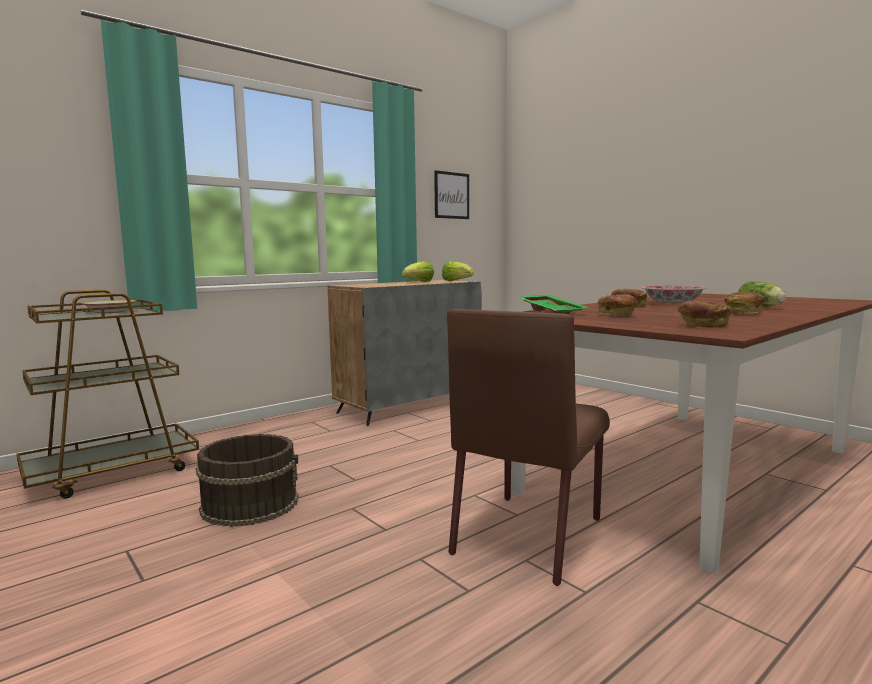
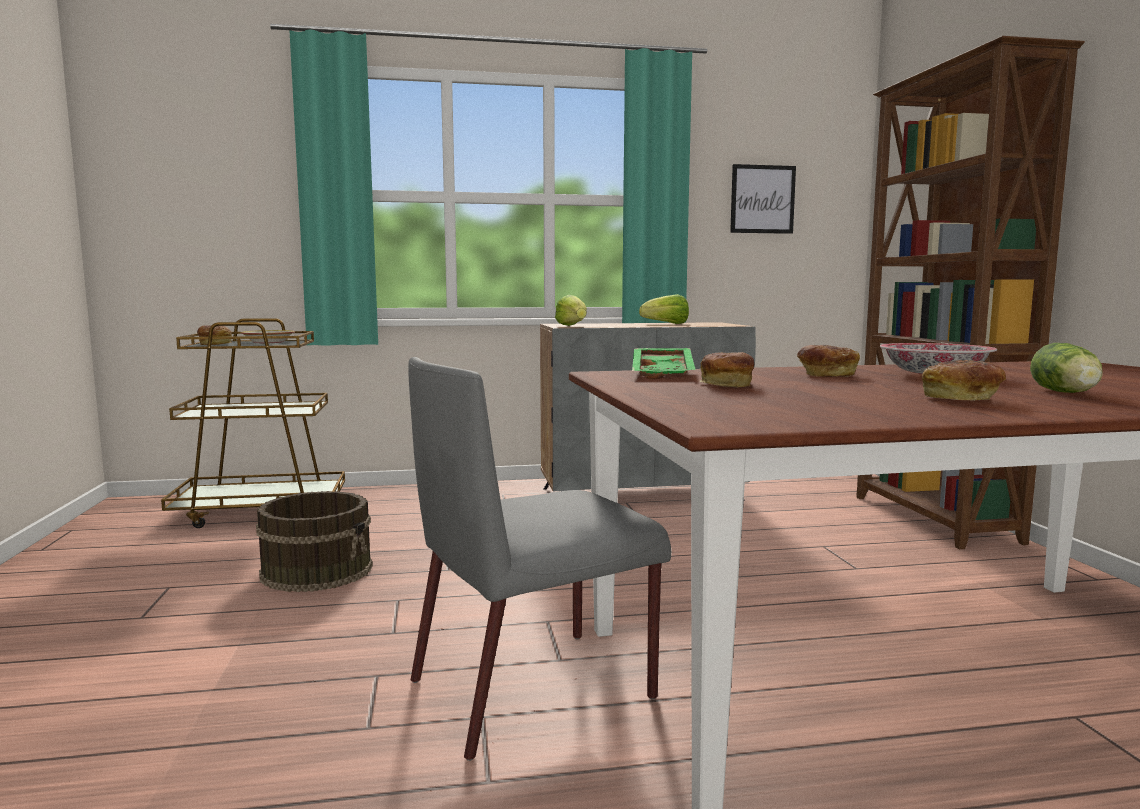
camera: 30 degrees right, 0 degrees up
(457, 281) = (721, 325): lettuce -> lettuce (572, 326)
(529, 534) = (535, 687): brown chair -> grey chair
(586, 393) = (933, 519): none -> brown bookcase
(702, 325) = (757, 410): bread -> bread (215, 344)

